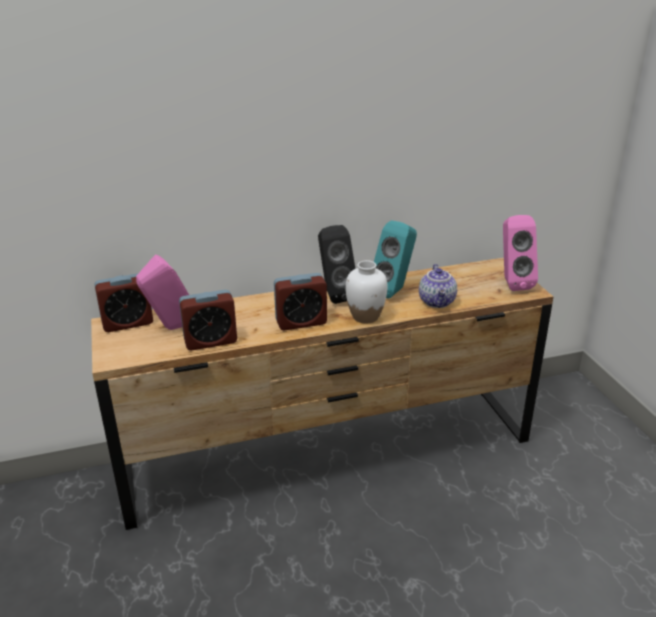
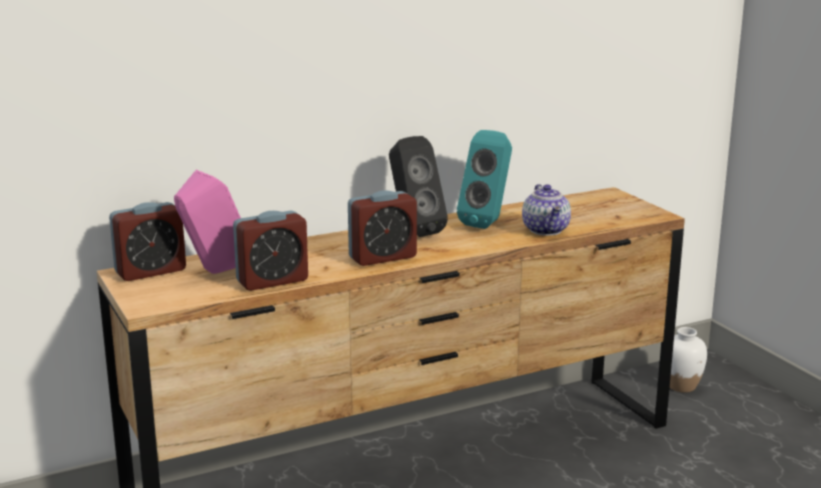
camera: 10 degrees left, 10 degrees down
(365, 317) = (462, 248): white vase -> white vase (682, 386)
(511, 283) = (630, 209): pink speaker -> none

